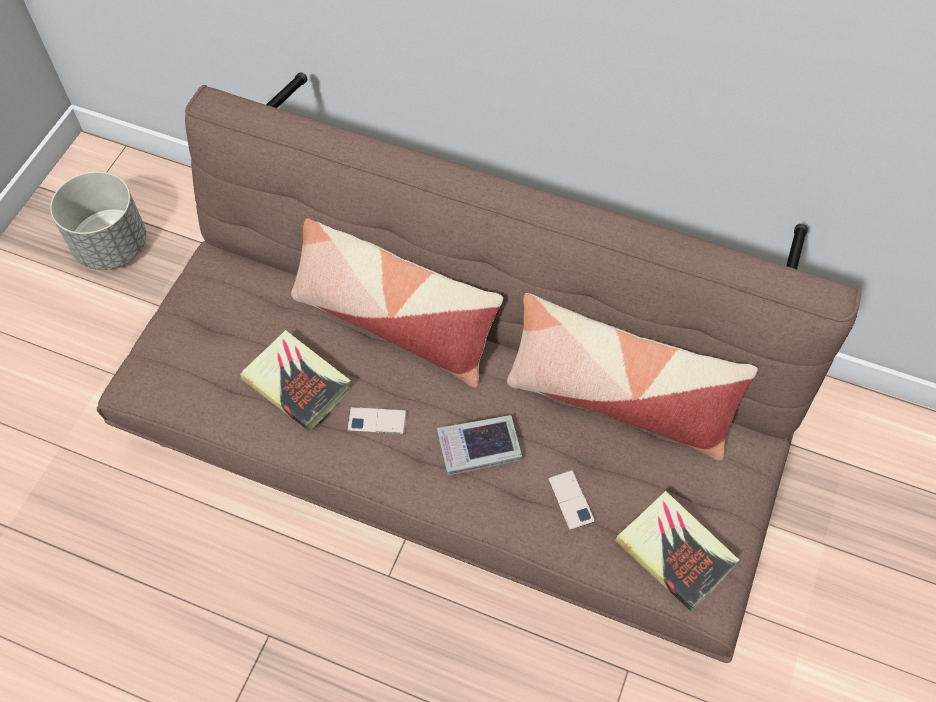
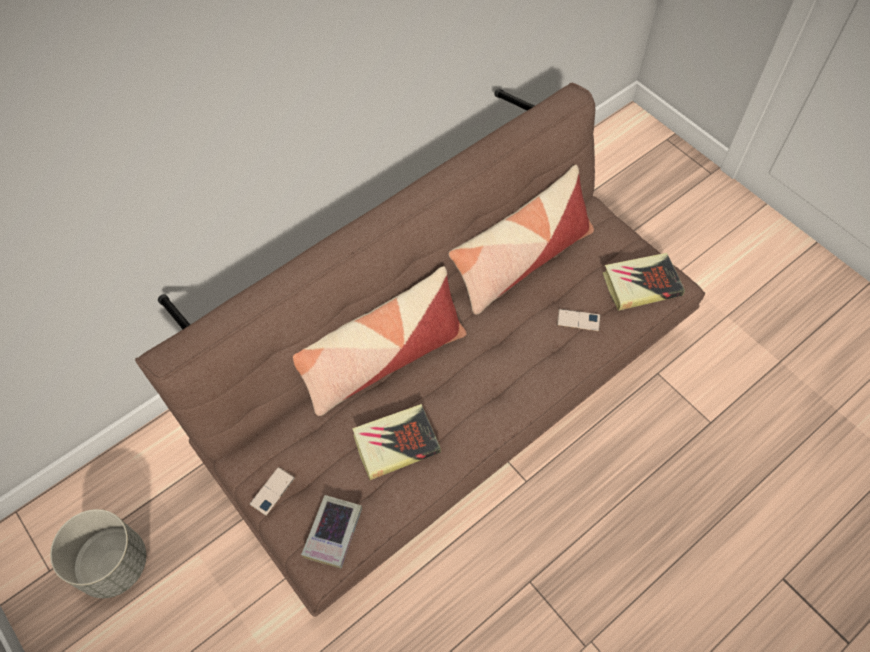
camera: 60 degrees left, 0 degrees up
(377, 421) = (457, 405): phone -> phone (272, 491)
(479, 448) = (513, 353): book -> book (333, 533)

